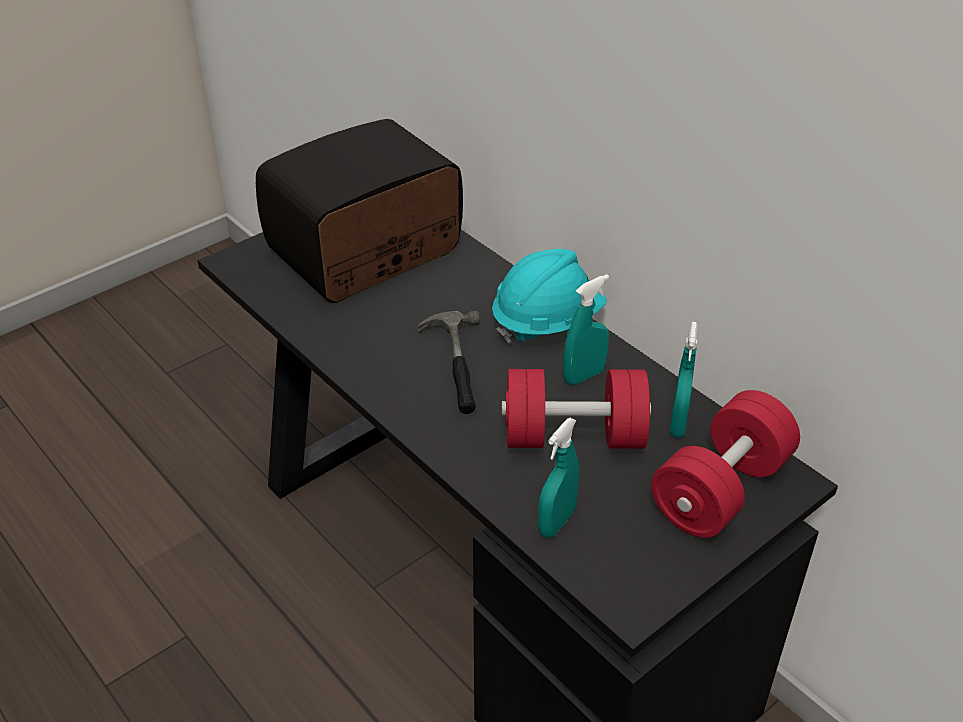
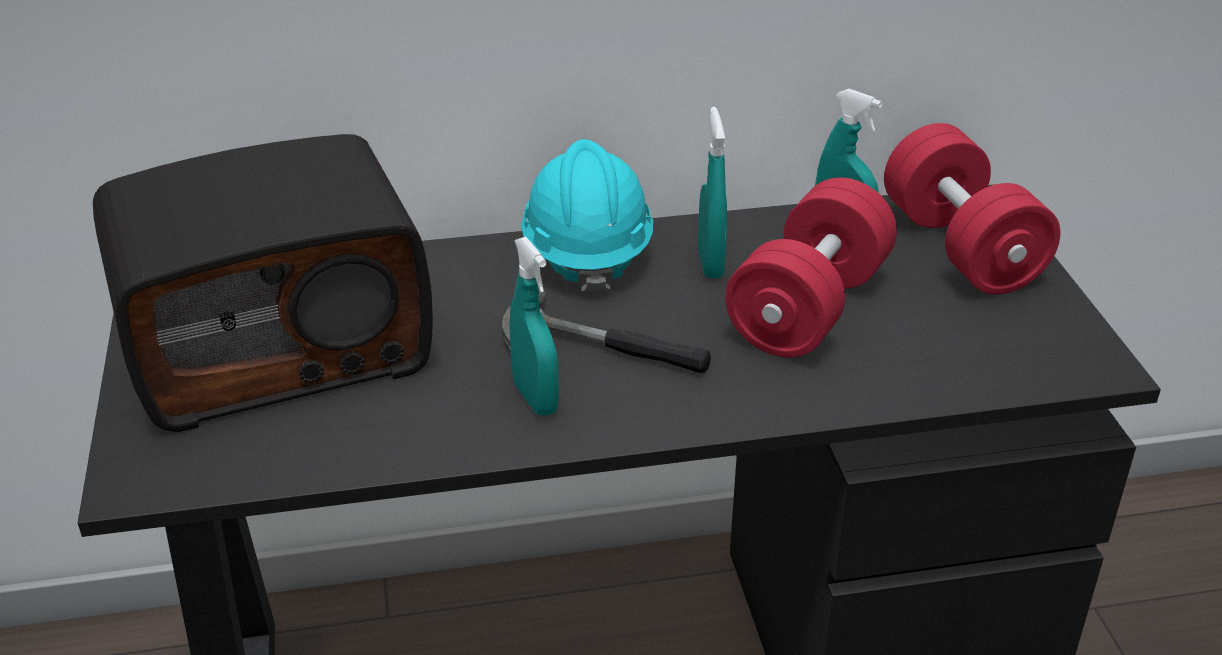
camera: 60 degrees left, 5 degrees down
(365, 253) = (278, 344): radio -> radio turned 105 degrees counterclockwise
(556, 522) = (943, 370): turquoise spray bottle -> turquoise spray bottle (535, 398)

